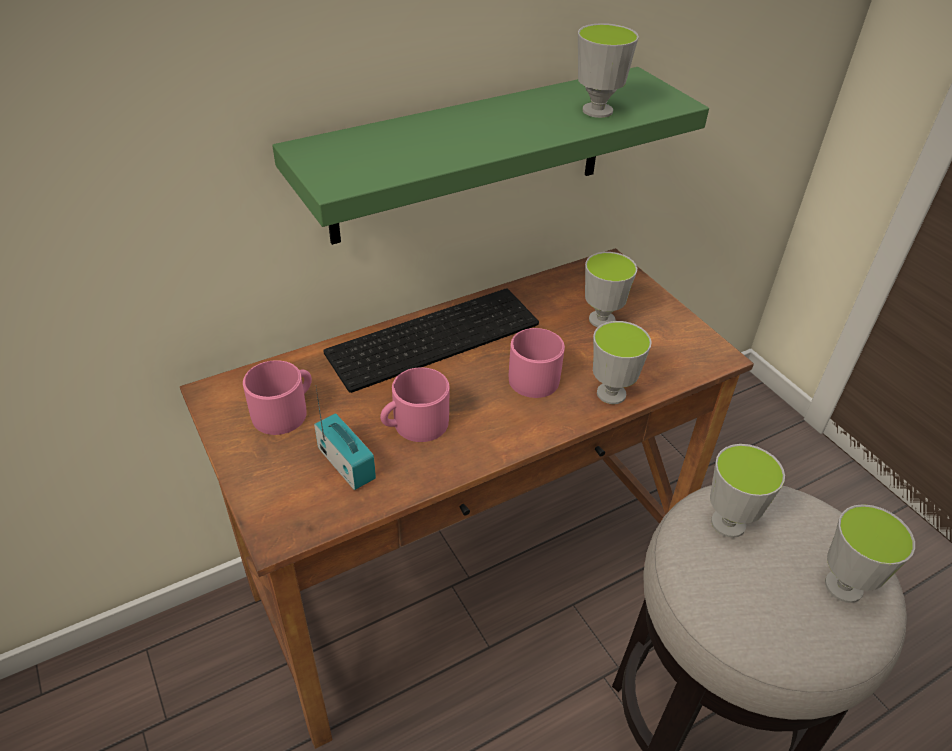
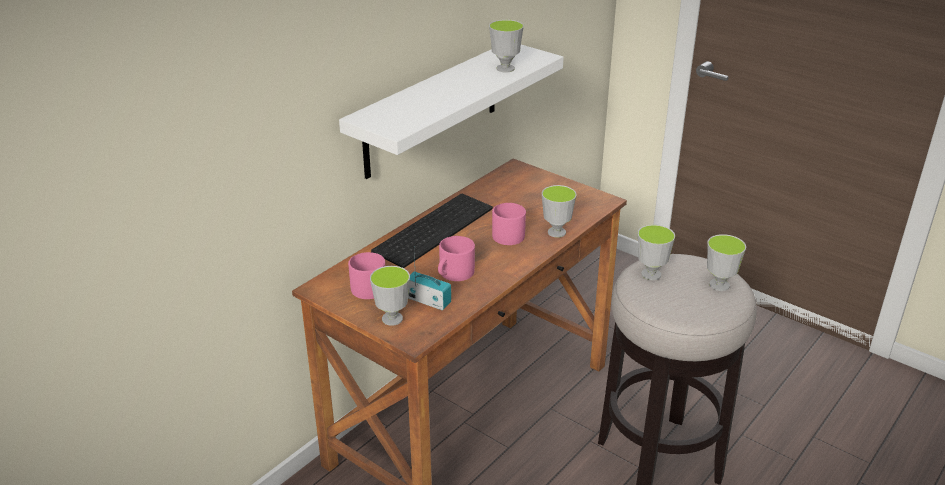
camera: 20 degrees left, 10 degrees down
(471, 155) = (432, 110): green shelf -> white shelf
(602, 319) = (528, 197): cup -> cup (392, 319)

